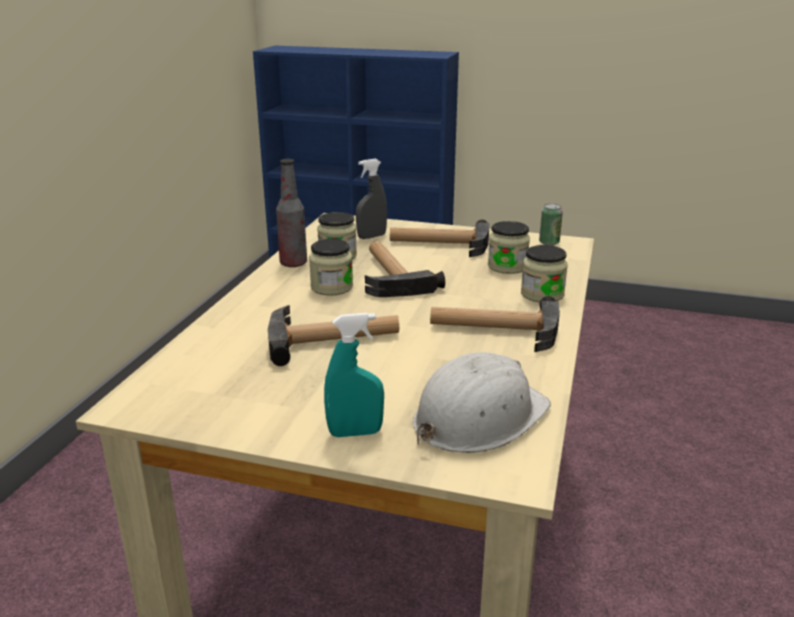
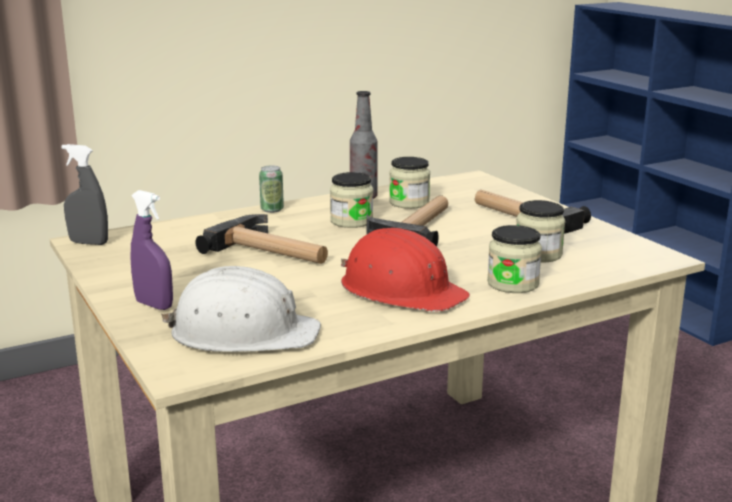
camera: 45 degrees right, 5 degrees down
(355, 433) = (154, 305): turquoise spray bottle -> purple spray bottle
(371, 236) = (473, 197): grey spray bottle -> grey spray bottle (89, 243)
(493, 329) = (401, 290): hammer -> red hard hat
(549, 243) = (637, 250): can -> can (272, 210)

